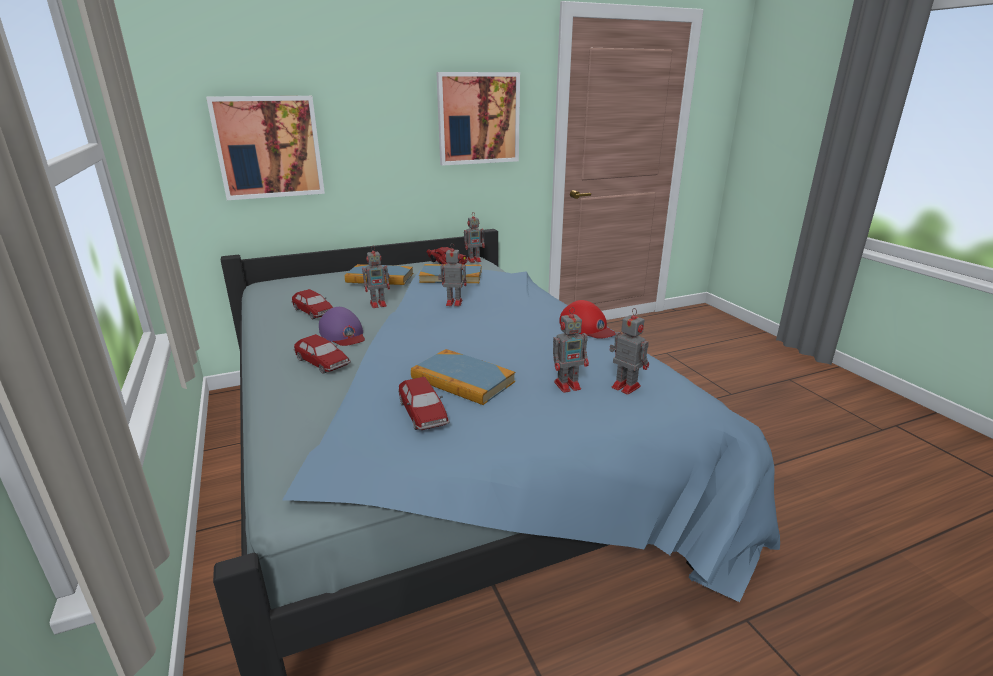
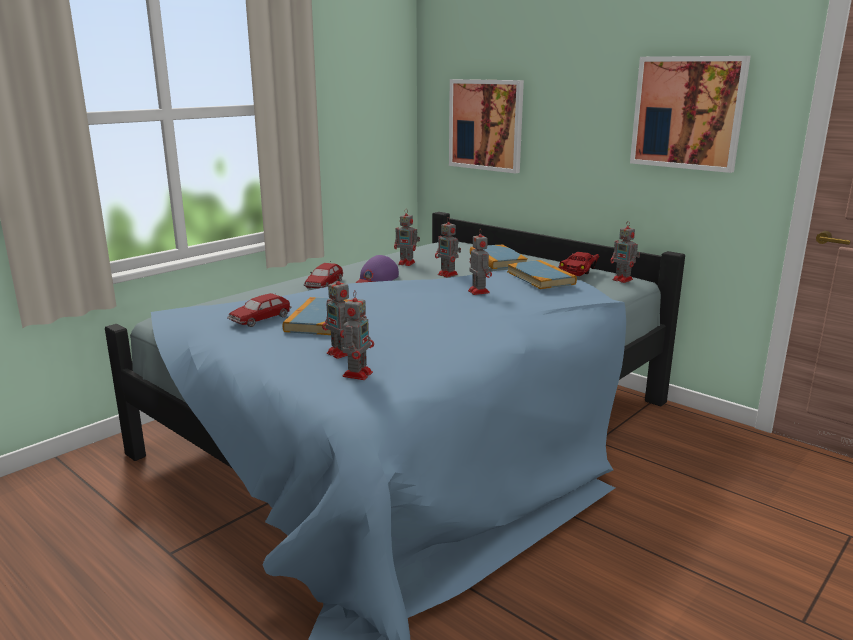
camera: 65 degrees right, 5 degrees down
(314, 312) = (407, 263): toy car -> toy robot
(586, 327) = (482, 344): red cap -> none

